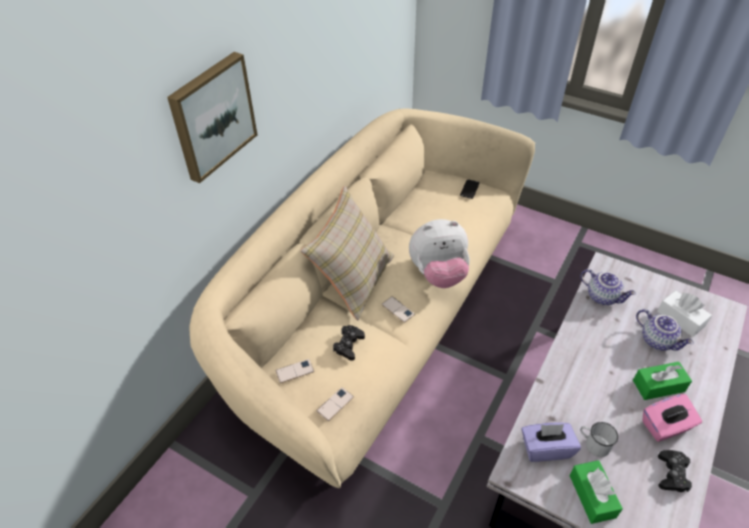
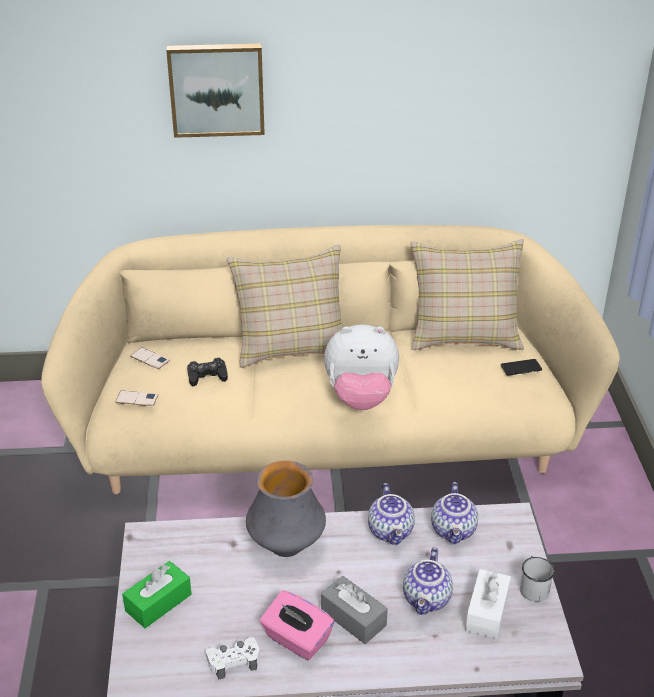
camera: 55 degrees right, 10 degrees down
(398, 309) = (282, 388): phone -> none
(416, 194) = (464, 333): none -> beige pillow
(438, 274) = (361, 397): plush toy -> plush toy turned 45 degrees counterclockwise
(546, 448) = (191, 550): purple tissue box -> none
(572, 389) = (286, 547): none -> vase
(587, 326) = (391, 531): none -> teapot
(593, 444) = (224, 585): white mug -> white mug (533, 586)
(658, 386) = (353, 618): green tissue box -> grey tissue box
(672, 474) = (233, 661): black game controller -> white game controller

